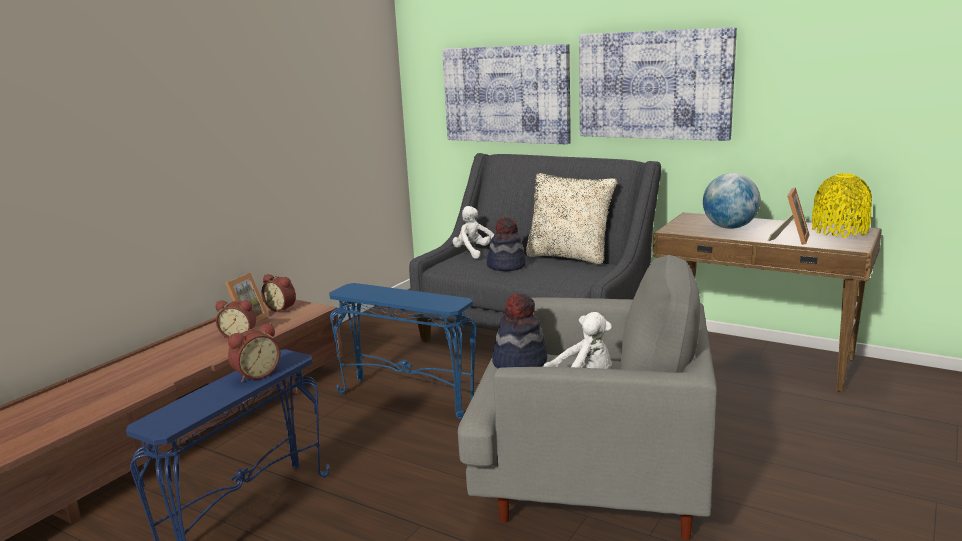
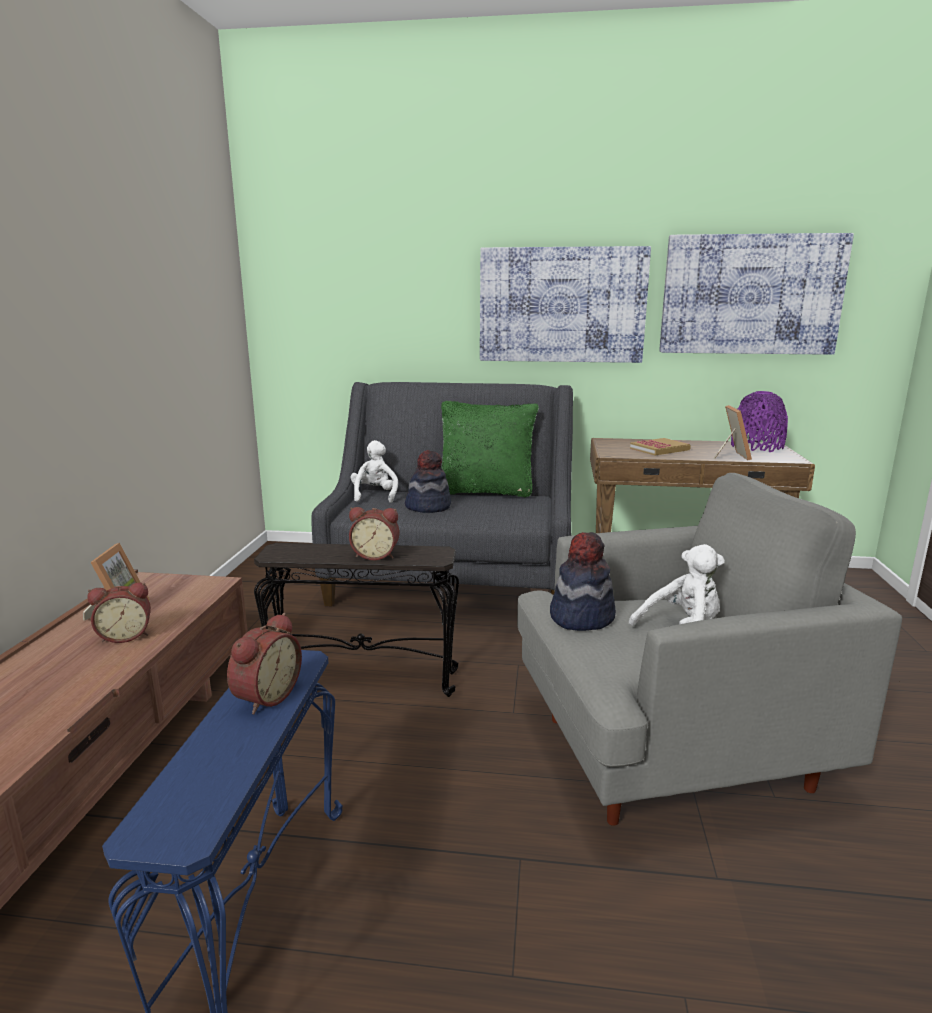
camera: 25 degrees left, 0 degrees up
(282, 308) = (161, 588): alarm clock -> alarm clock (376, 555)
(407, 398) = (363, 681): blue side table -> black side table
(474, 253) = (375, 496): white plush toy -> white plush toy turned 60 degrees clockwise
(507, 94) = (388, 314): picture -> picture (750, 295)
(569, 258) = (486, 494): beige pillow -> green pillow
(729, 228) = (659, 449): globe -> book
(839, 231) = (756, 447): yellow vase -> purple vase

